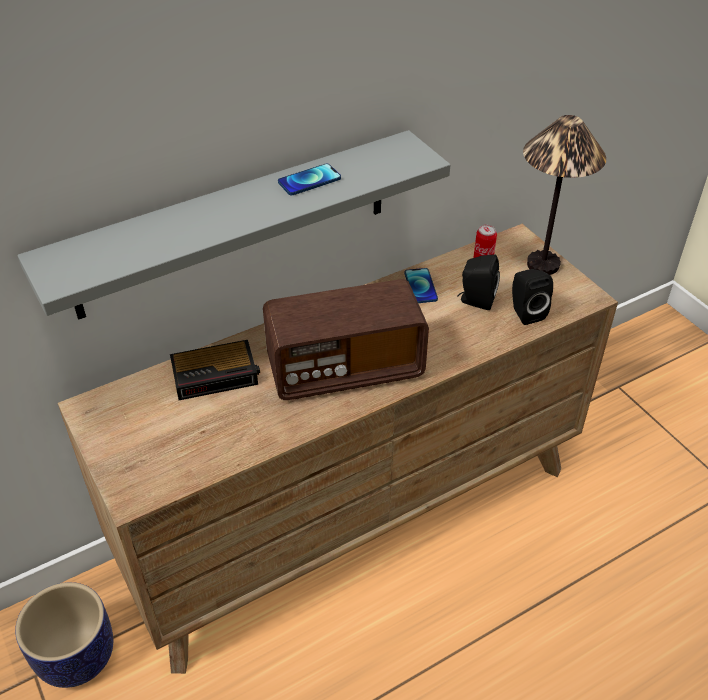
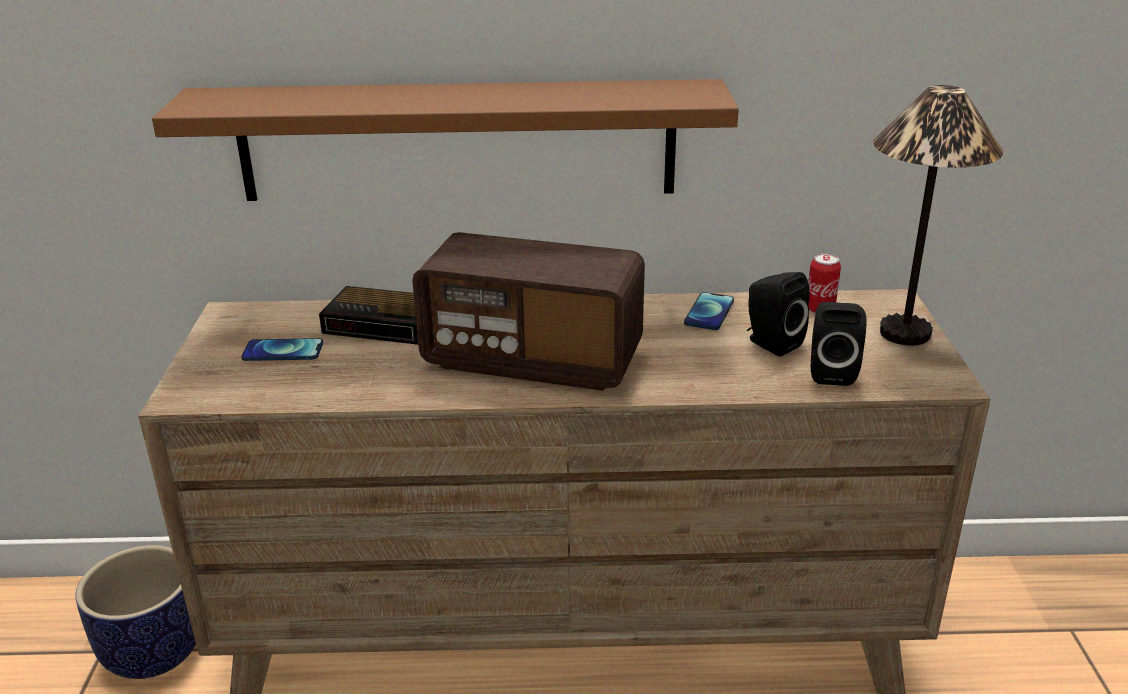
camera: 30 degrees right, 15 degrees down
(234, 225) = (457, 141): grey shelf -> brown shelf
(309, 180) = (545, 92): phone -> phone (283, 351)

